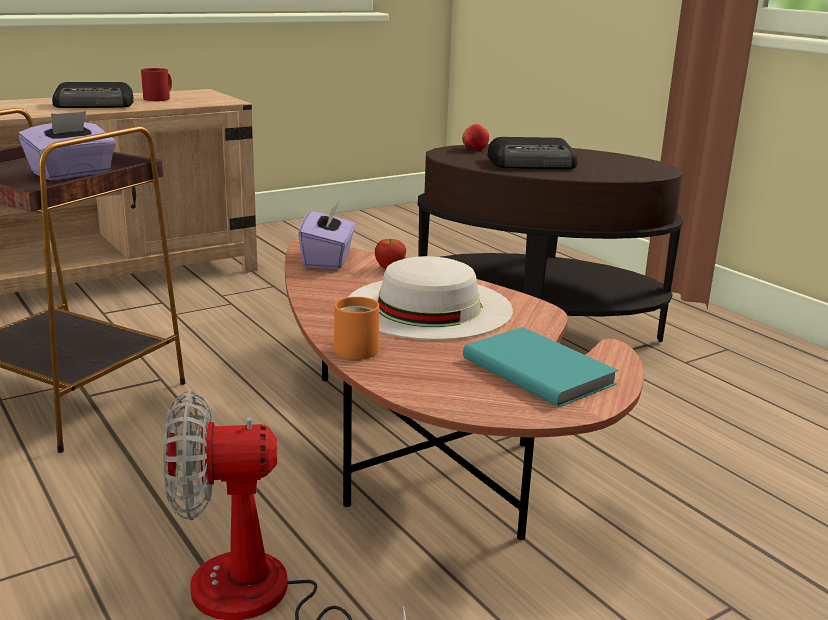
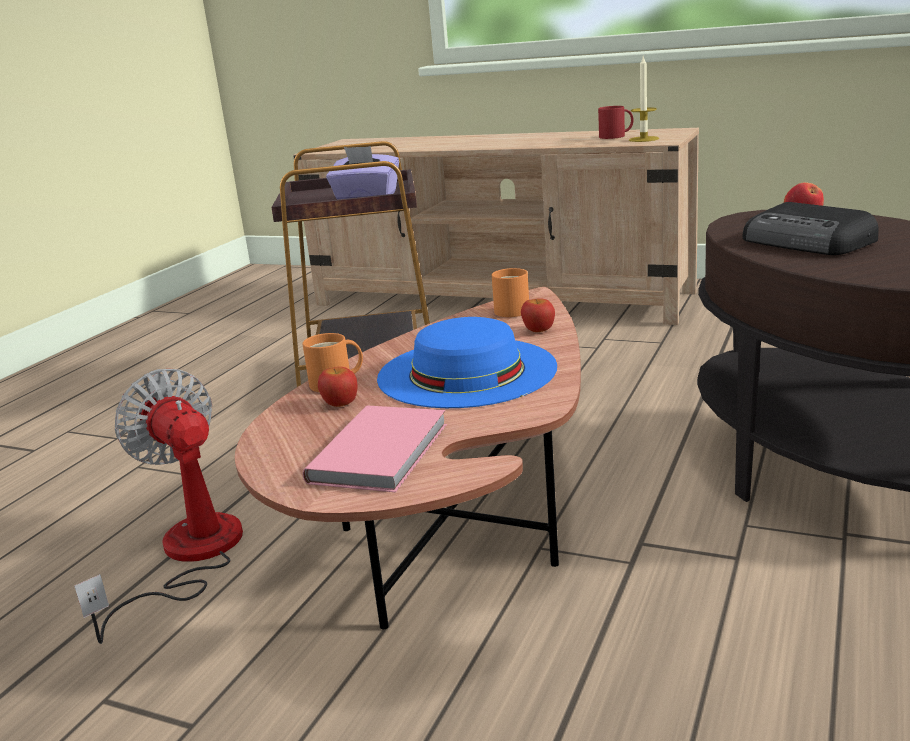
camera: 60 degrees right, 0 degrees up
(95, 105) = (548, 140): radio -> none
(201, 100) = (643, 139): none -> candle
(328, 260) = (514, 310): purple tissue box -> orange mug
(411, 358) = (340, 404): none -> apple
(428, 307) = (466, 371): white hat -> blue hat
(538, 369) = (383, 452): turquoise book -> pink book

